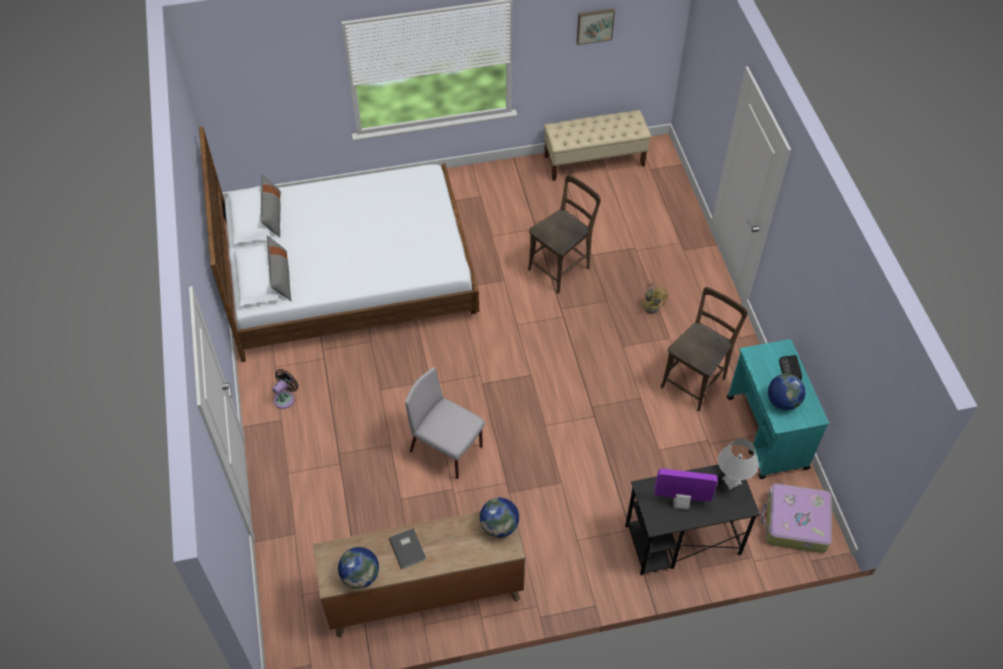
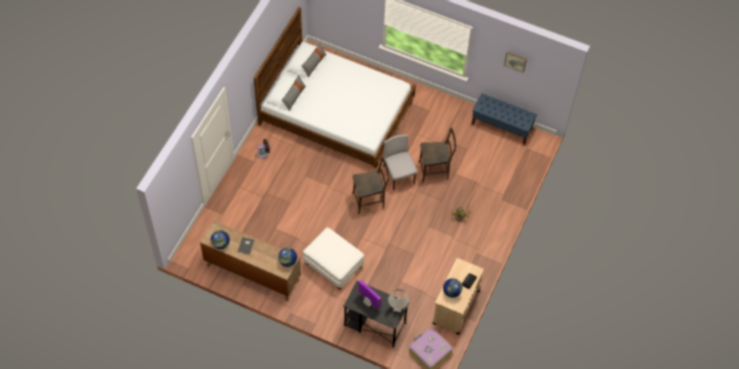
camera: 35 degrees right, 5 degrees up
(447, 449) = (311, 220): grey chair -> grey chair (399, 176)
(540, 494) = (333, 265): none -> white ottoman
(594, 161) = (502, 126): beige bench -> blue bench
(695, 380) = (446, 263): brown chair -> brown chair (370, 200)
(767, 433) = (455, 307): turquoise cart -> beige cart

